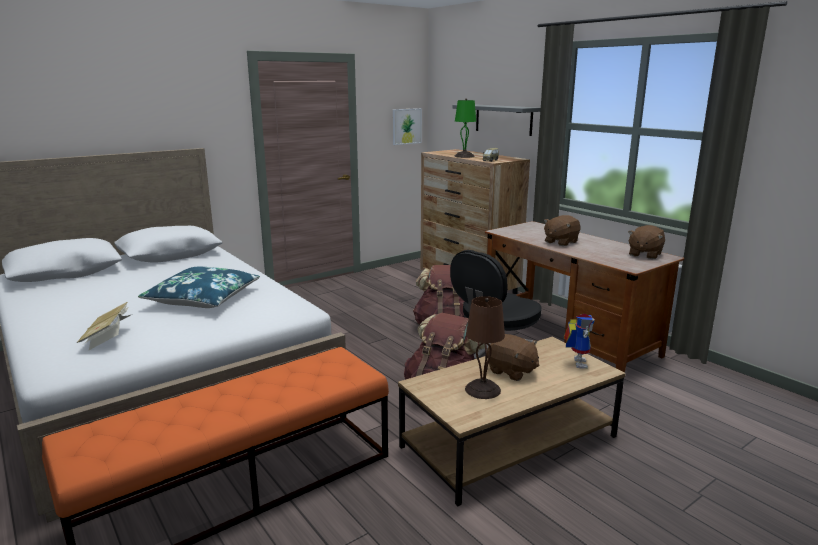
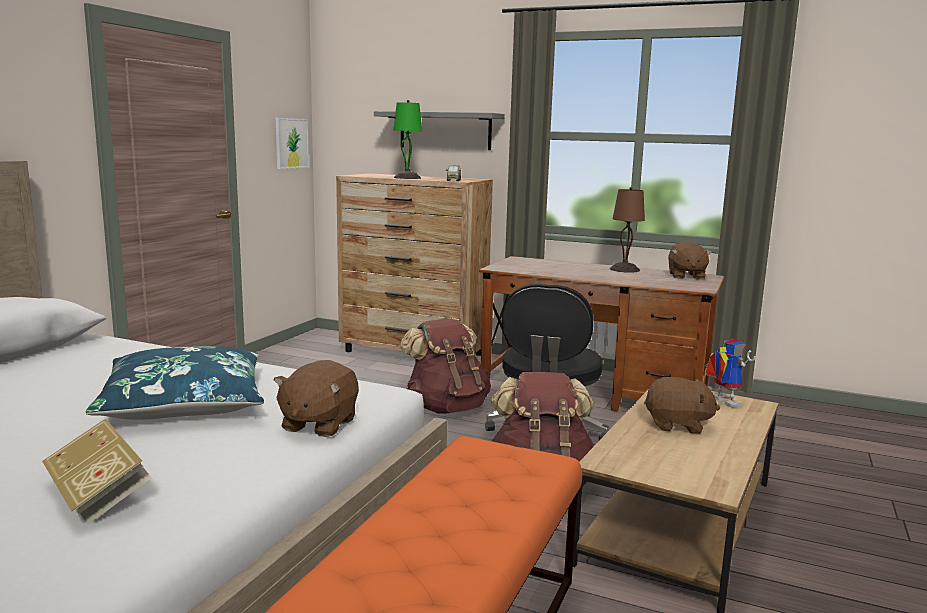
camera: 30 degrees left, 5 degrees down
(483, 389) = (681, 451): brown table lamp -> brown table lamp (624, 269)
(560, 242) = (584, 273): brown plush toy -> brown plush toy (318, 424)

